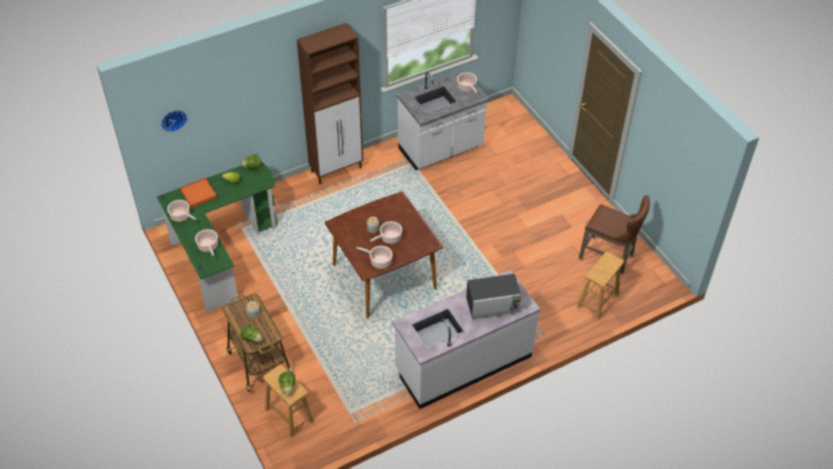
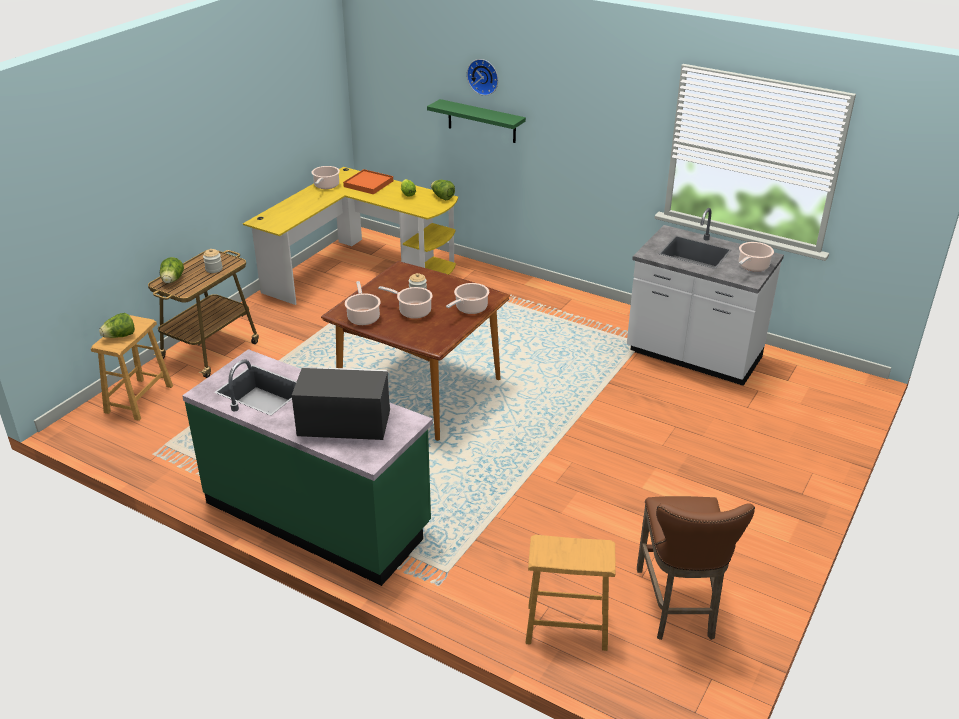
camera: 60 degrees right, 15 degrees down
(173, 119) = (390, 79): wall clock -> wall clock (484, 76)
(208, 246) = (294, 212): cooking pot -> cooking pot (470, 308)
(220, 249) = (359, 269): green desk -> yellow desk
(253, 105) = (481, 121): none -> green shelf
(337, 169) = (561, 296): brown cabinet -> none
(463, 363) = (318, 515): white counter -> green counter
(492, 305) = (343, 424): microwave -> microwave turned 135 degrees clockwise

